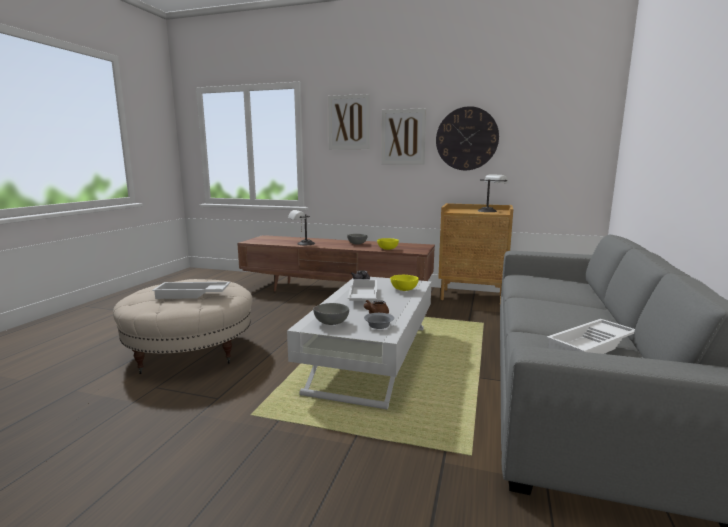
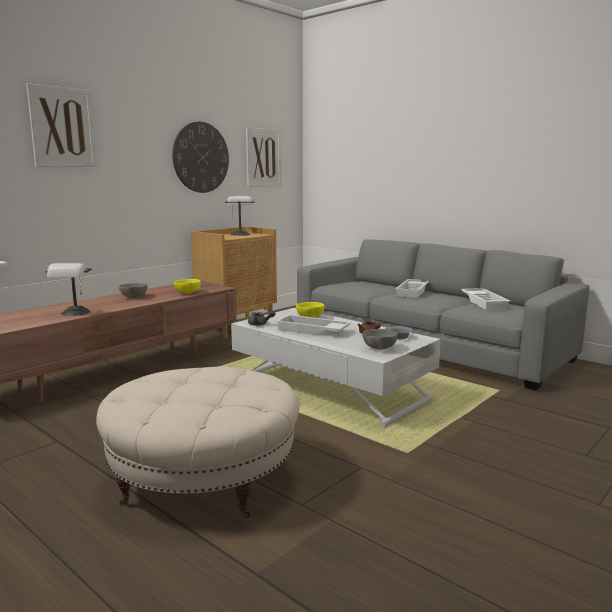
camera: 65 degrees left, 0 degrees up
(192, 295) = (226, 386): white tray -> white tray (413, 292)
(403, 137) = (136, 152): picture -> picture (263, 158)

